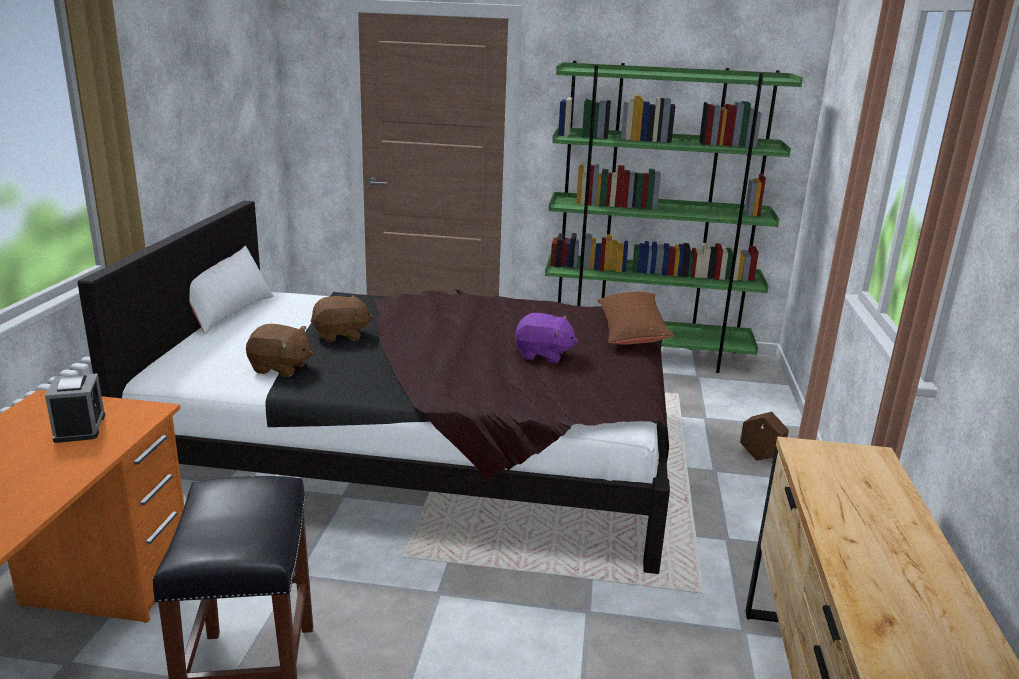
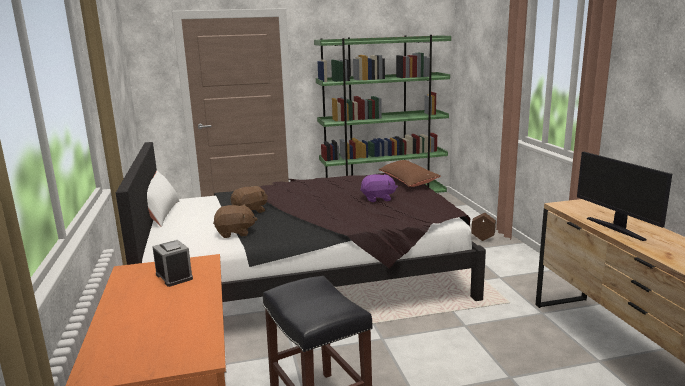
camera: 20 degrees left, 5 degrees down
(850, 530) = (616, 228): none -> monitor

